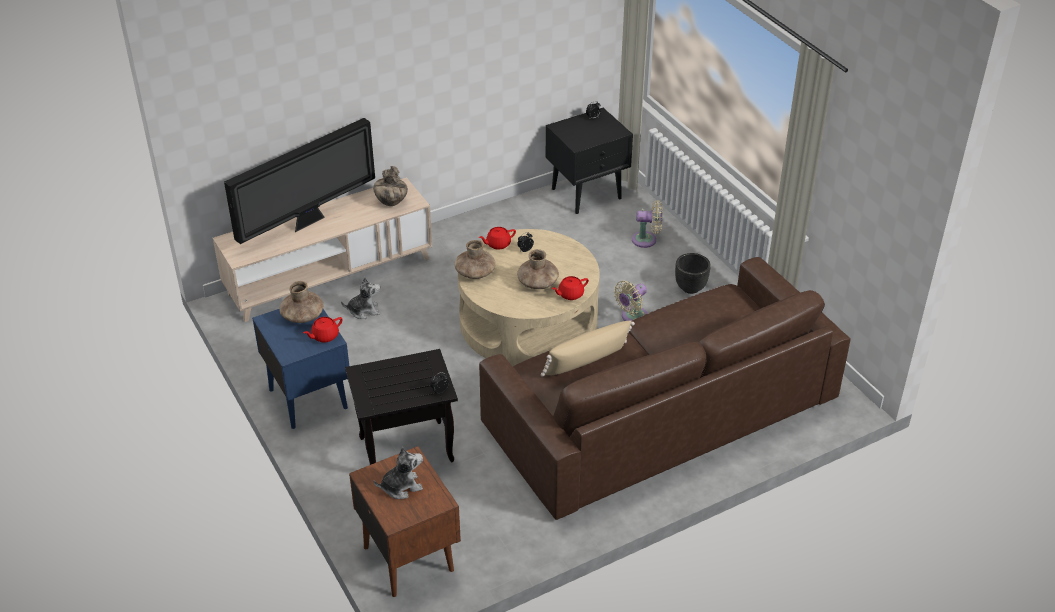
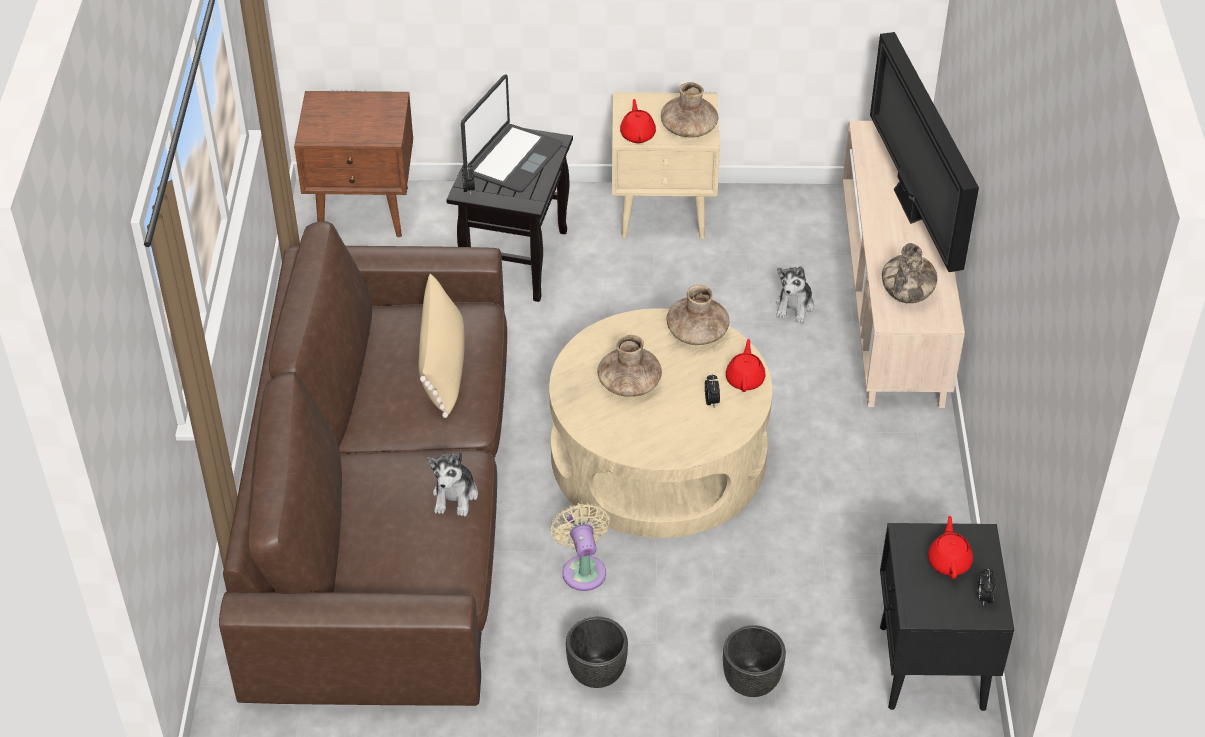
camera: 120 degrees right, 5 degrees up
(308, 397) = (664, 213): blue nightstand -> beige nightstand
(392, 384) = (512, 159): none -> laptop
(401, 486) = (356, 118): plush toy -> plush toy (455, 496)
(570, 294) = (579, 405): red teapot -> red teapot (949, 561)
(647, 240) = (752, 683): beige fan -> black planter

